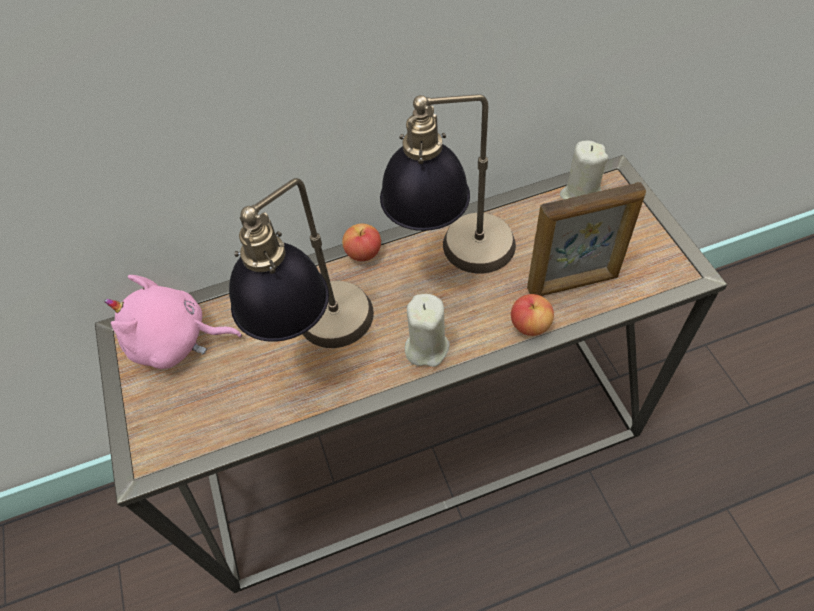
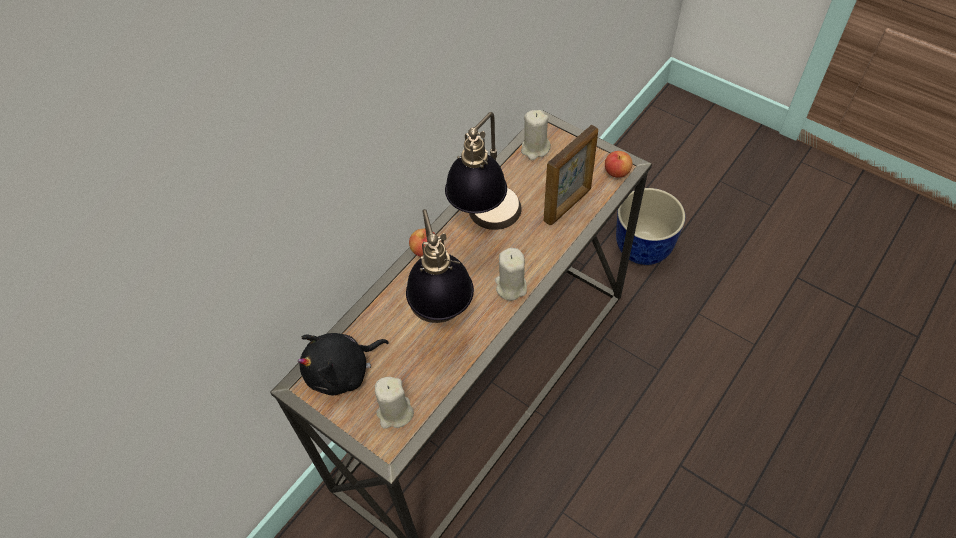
camera: 35 degrees left, 0 degrees up
(176, 342) = (342, 371): pink plush toy -> black plush toy
(187, 422) = (395, 413): none -> beige candle
(530, 325) = (561, 242): apple -> apple (617, 172)
(706, 393) = (644, 248): none -> planter

